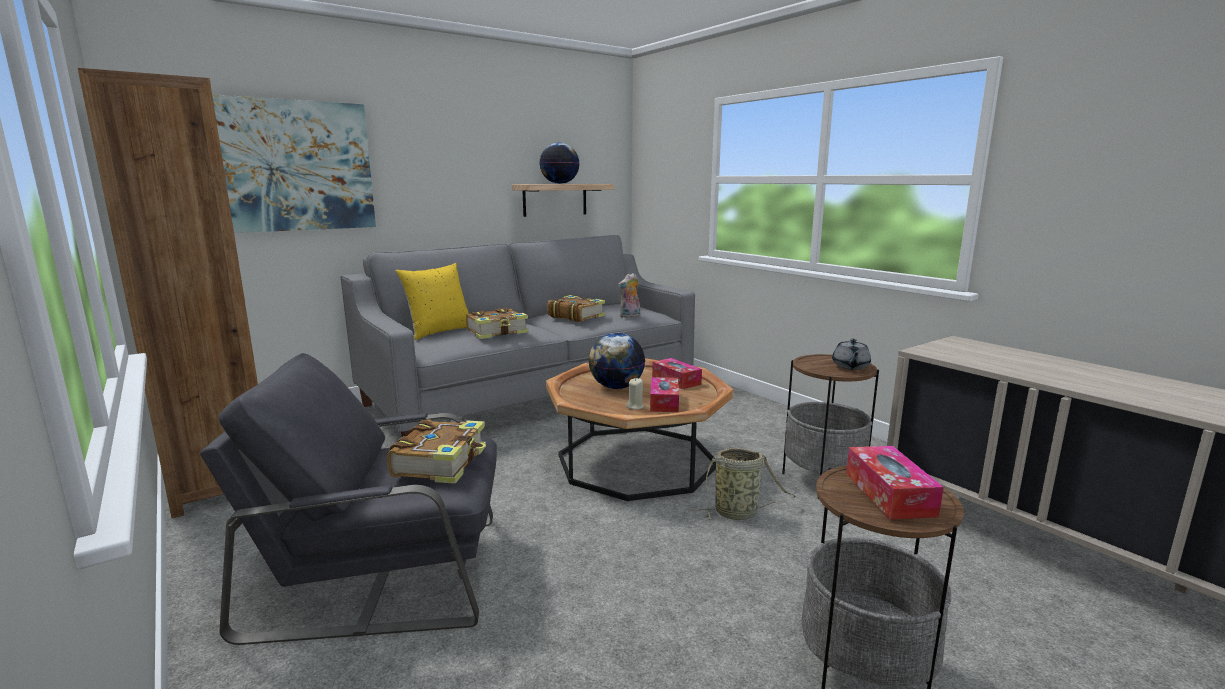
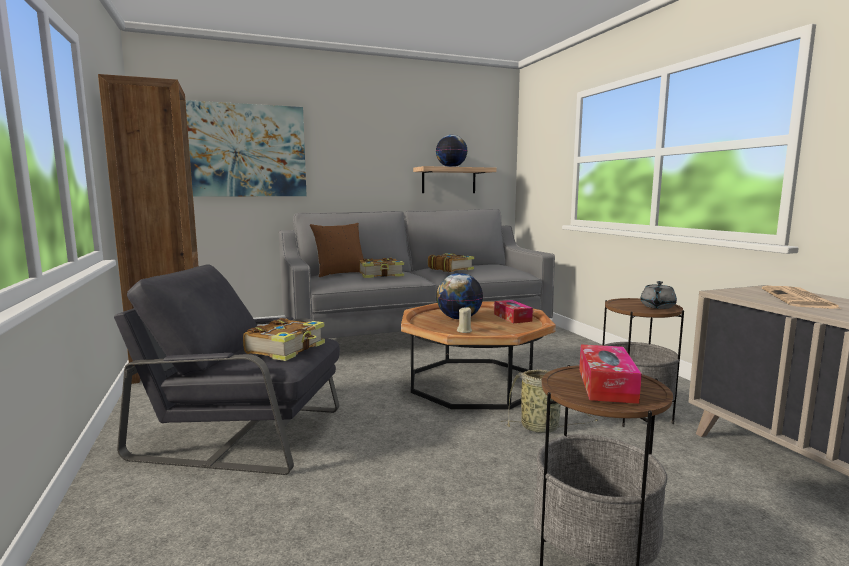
camera: 15 degrees right, 5 degrees down
(438, 332) = (340, 273): yellow pillow -> brown pillow
(630, 316) = (495, 271): plush toy -> none
(664, 402) = (491, 330): tissue box -> none
(998, 357) = (799, 299): none -> newspaper

